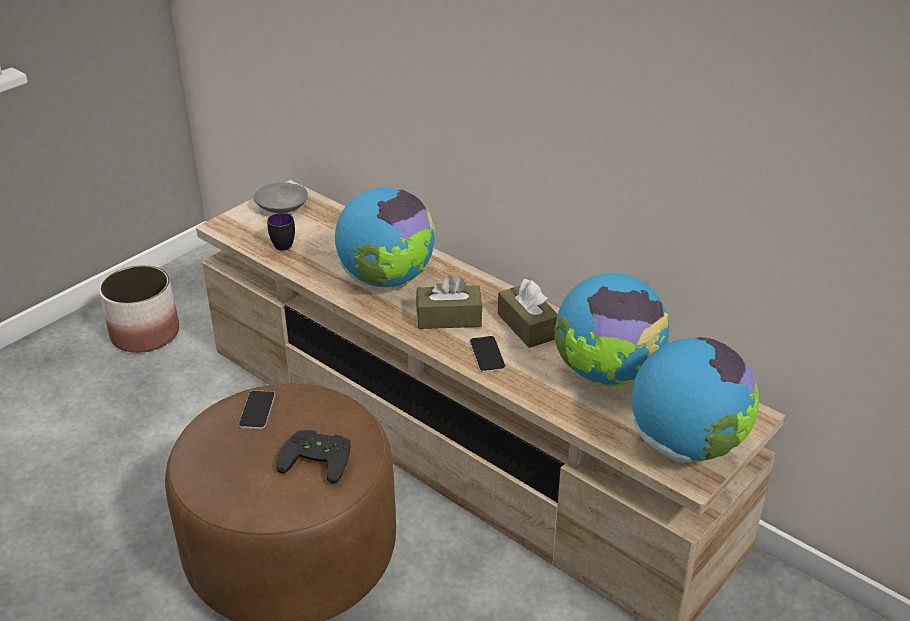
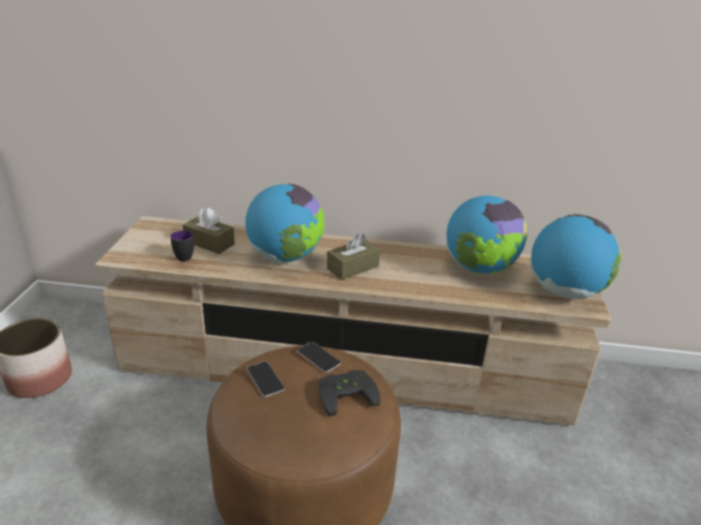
camera: 35 degrees left, 5 degrees down
(282, 207) = (155, 233): grey bowl -> none
(487, 355) = (402, 281): phone -> phone (318, 357)
(527, 326) = (405, 257): brown tissue box -> brown tissue box (209, 243)

